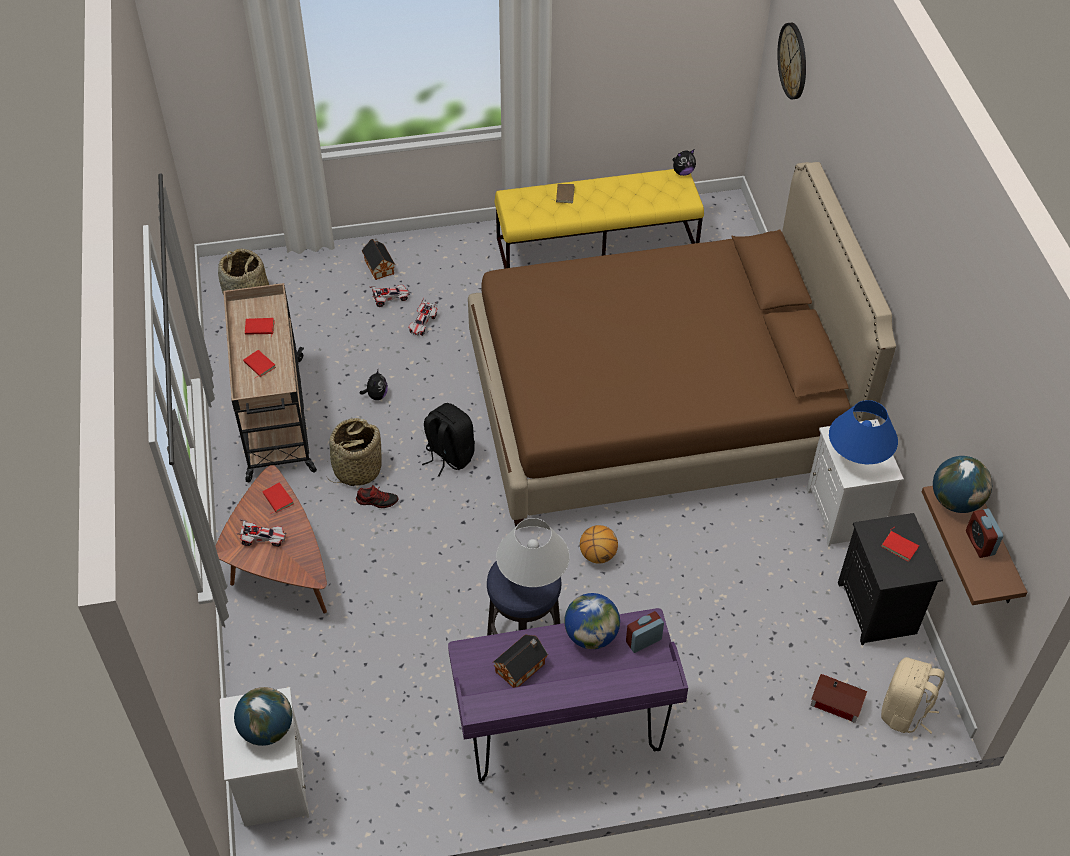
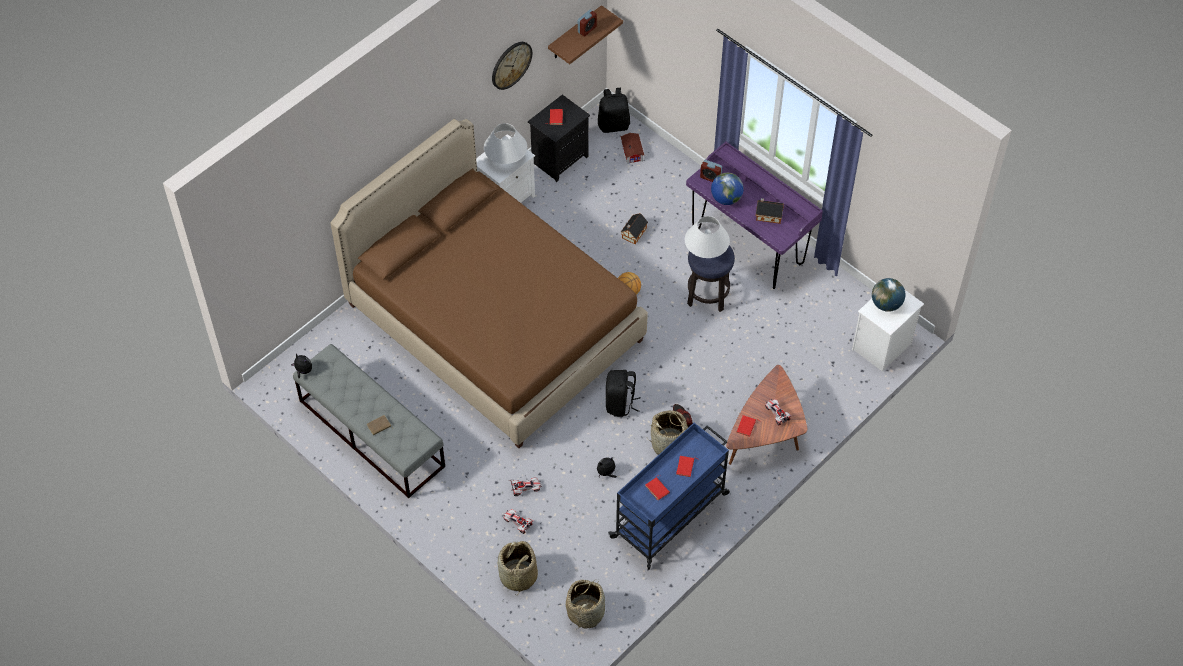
camera: 125 degrees left, 5 degrees up
(275, 419) = (671, 514): beige cart -> blue cart
(335, 271) = (518, 576): none -> basket
(379, 266) = (492, 552): toy house -> toy house (633, 234)
(597, 245) = (371, 433): yellow bench -> grey bench
(793, 61) = (270, 235): wall clock -> wall clock (511, 65)
(858, 455) = (506, 158): blue table lamp -> white table lamp
(904, 712) = (614, 125): beige backpack -> black backpack
(955, 501) = (568, 47): globe -> none

